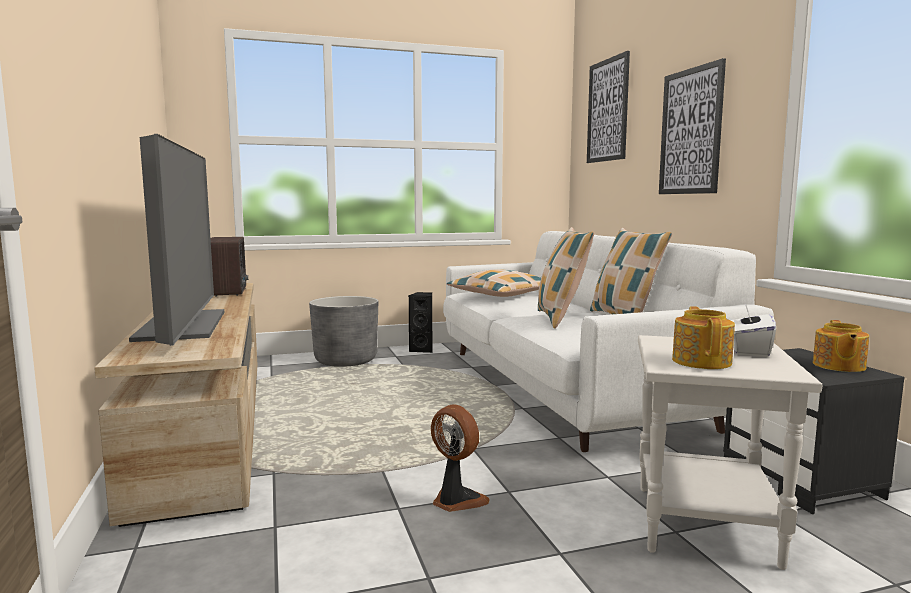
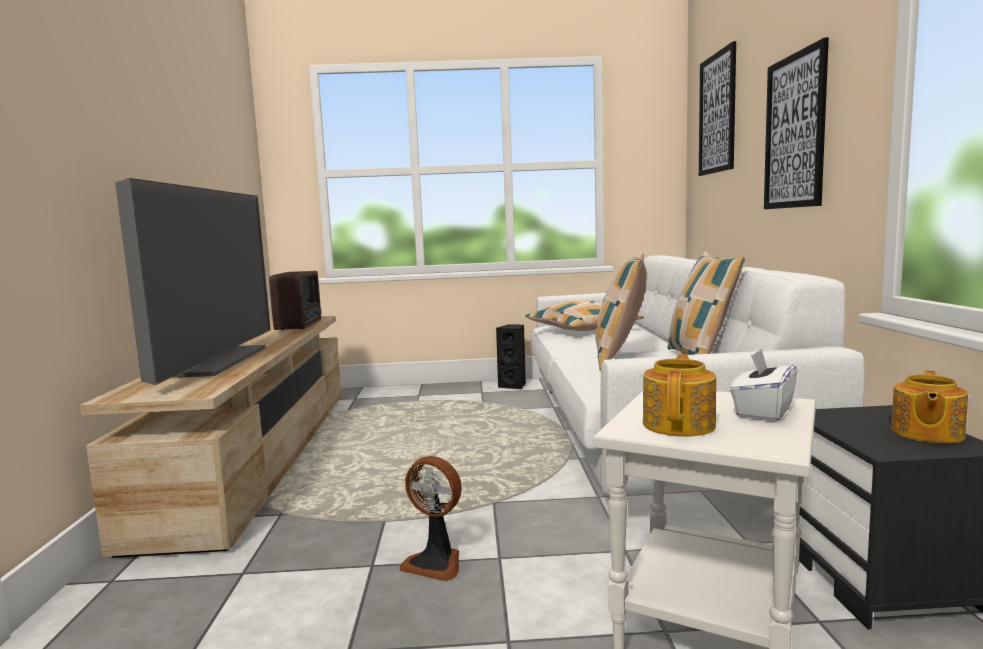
camera: 15 degrees right, 0 degrees up
(345, 360) = (428, 395): grey planter -> none
(456, 500) = (436, 563): fan -> fan turned 150 degrees clockwise

